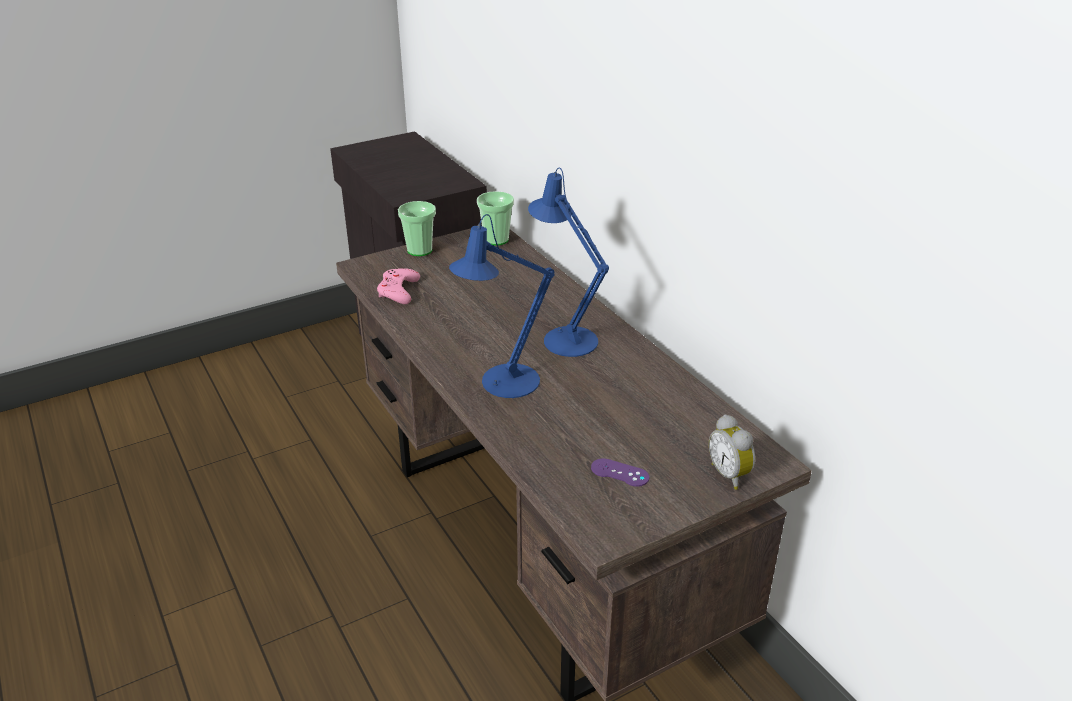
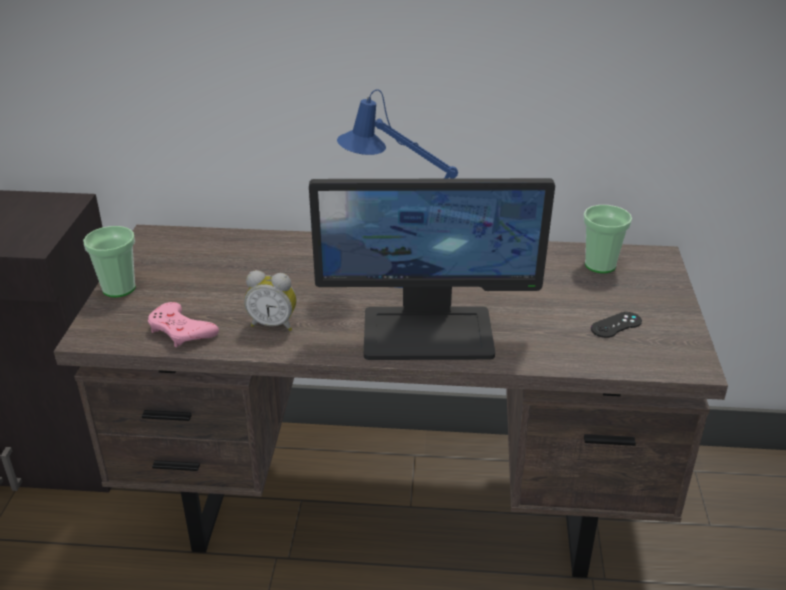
camera: 55 degrees left, 0 degrees up
(496, 240) = (171, 239): cup -> cup (600, 265)
(503, 383) = (428, 332): blue table lamp -> monitor
(619, 473) = (616, 325): purple game controller -> black game controller
(730, 474) = (658, 278): alarm clock -> alarm clock (273, 324)

